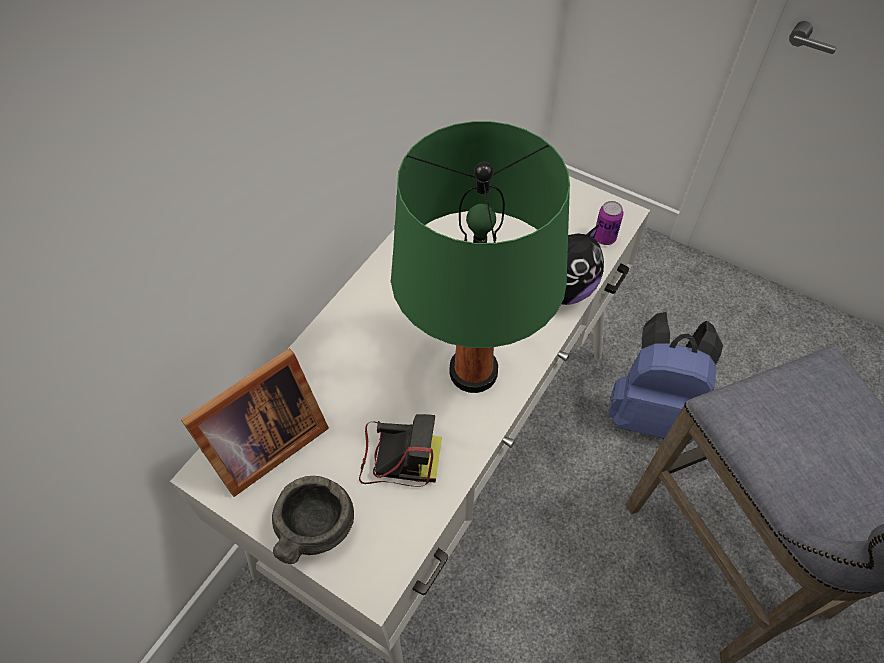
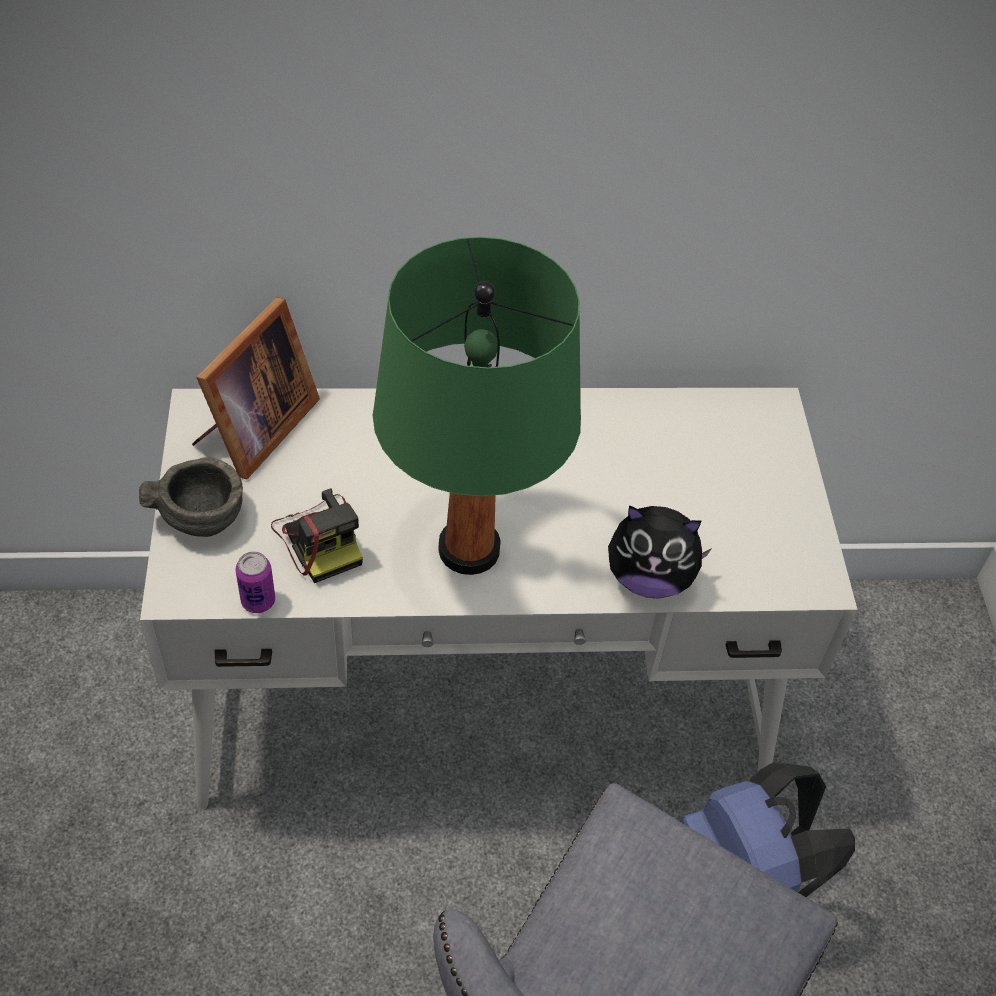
camera: 50 degrees right, 5 degrees down
(263, 445) = (254, 431): picture frame -> picture frame turned 75 degrees counterclockwise
(604, 238) = (765, 582): can -> can (258, 601)

